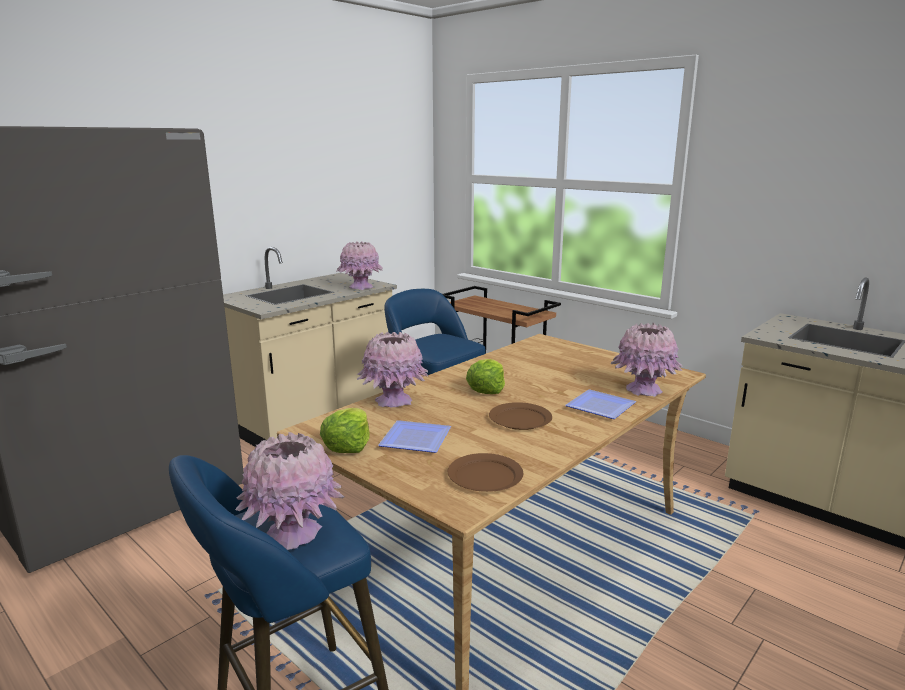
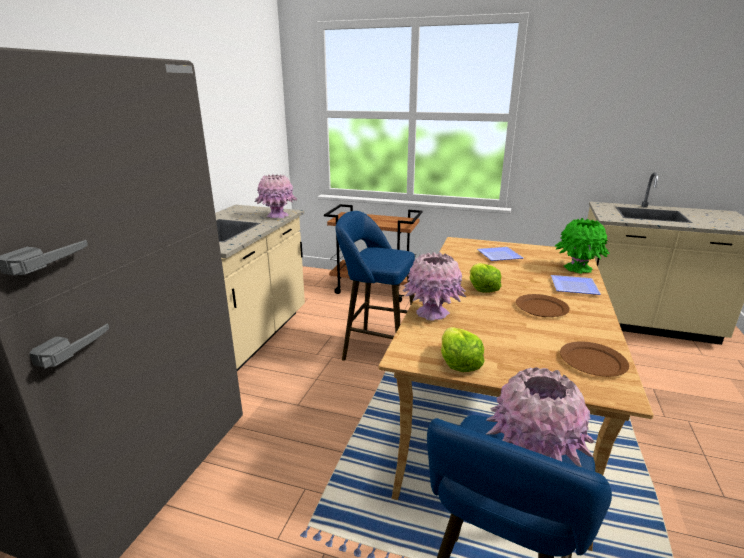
camera: 25 degrees left, 5 degrees up
(418, 439) = (501, 342): plate -> plate (500, 255)
(643, 390) = (577, 268): pink vase -> green vase

